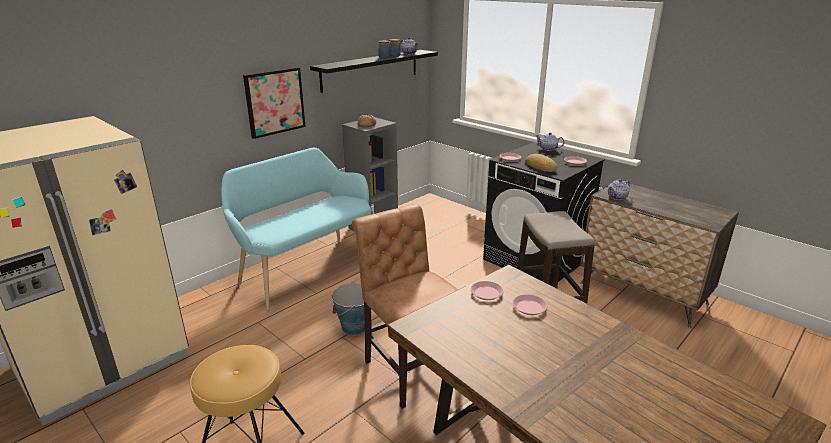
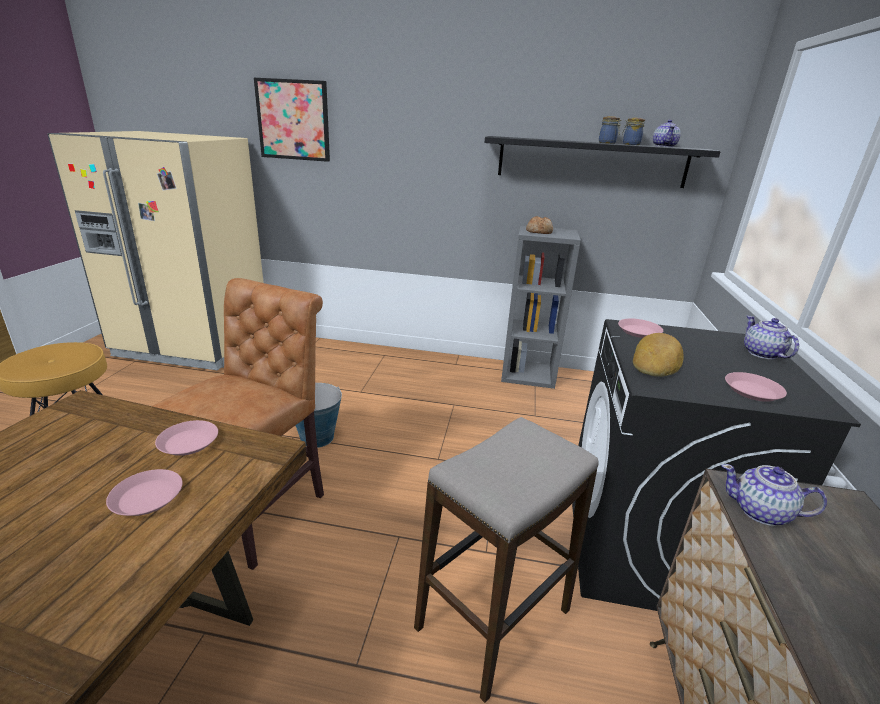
camera: 55 degrees right, 0 degrees up
(274, 102) = (430, 171): picture -> picture (293, 120)
(306, 268) = (398, 370): turquoise bench -> none

